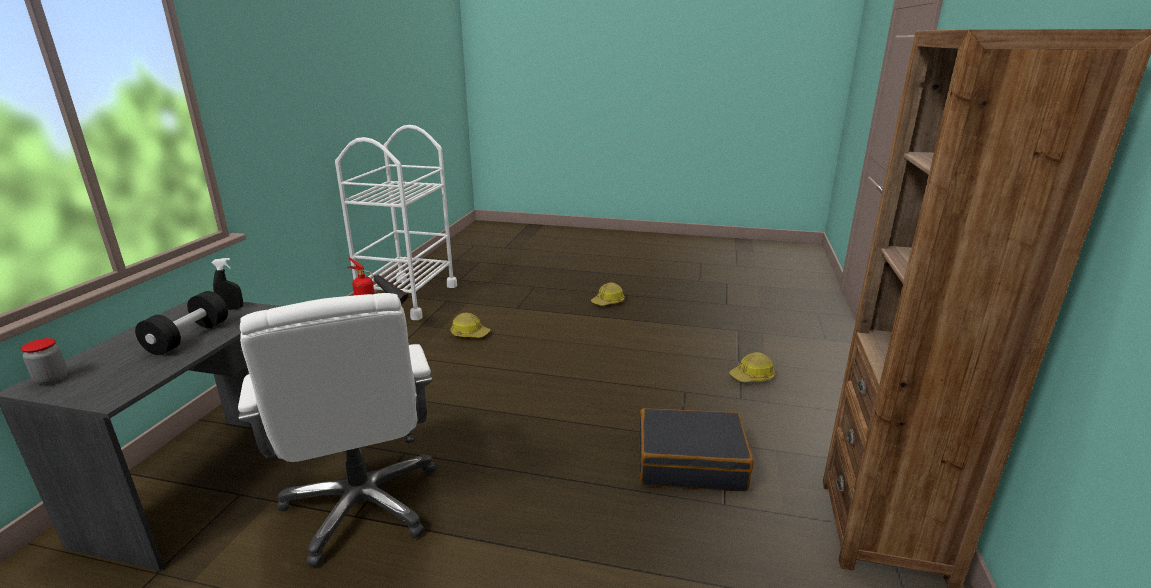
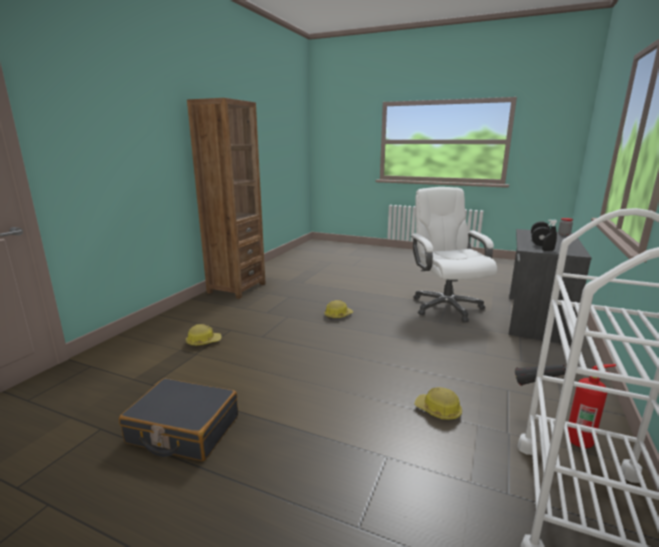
camera: 170 degrees left, 5 degrees down
(608, 302) = (250, 455): hard hat -> hard hat (338, 315)
(690, 462) = (291, 308): black suitcase -> black suitcase (183, 430)

